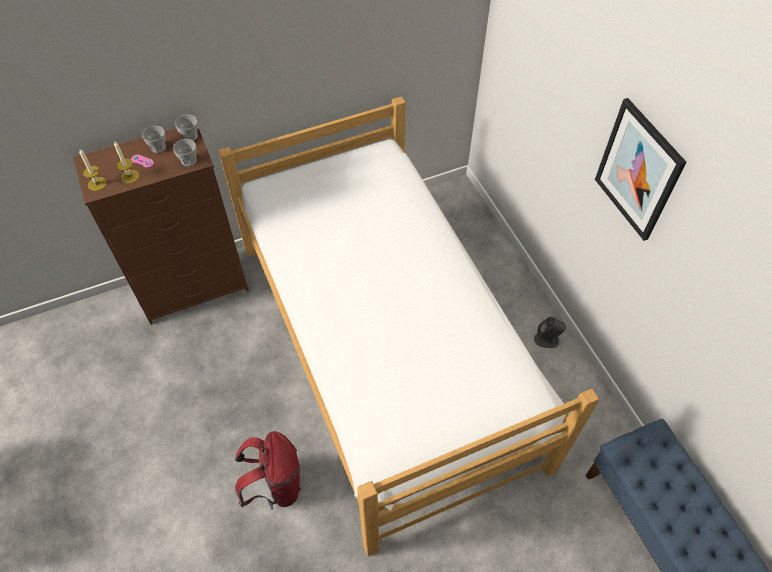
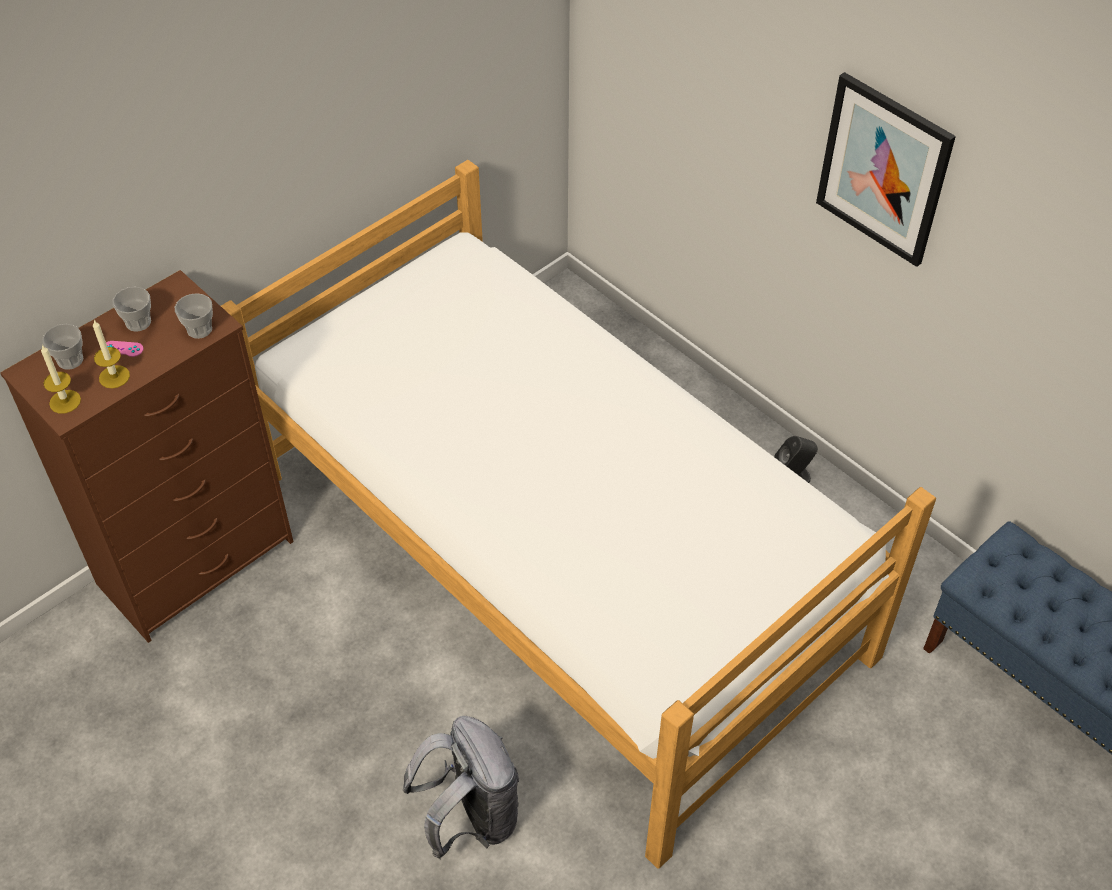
camera: 20 degrees left, 5 degrees down
(190, 136) = (182, 293): cup -> cup (70, 360)
(275, 485) = (470, 817): red backpack -> grey backpack

